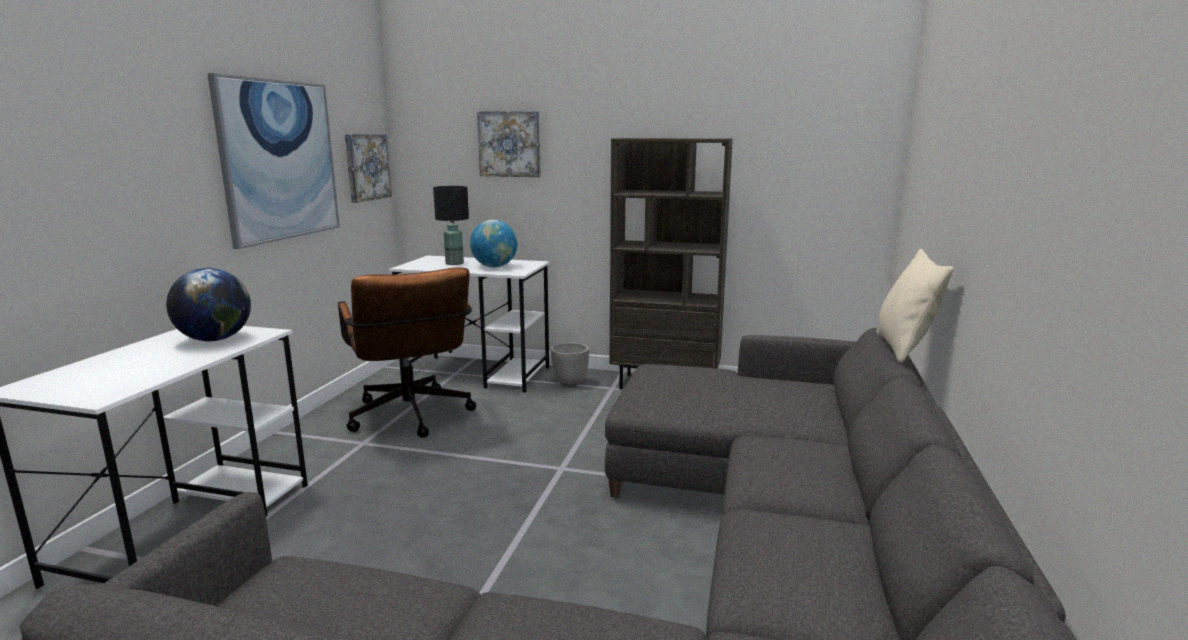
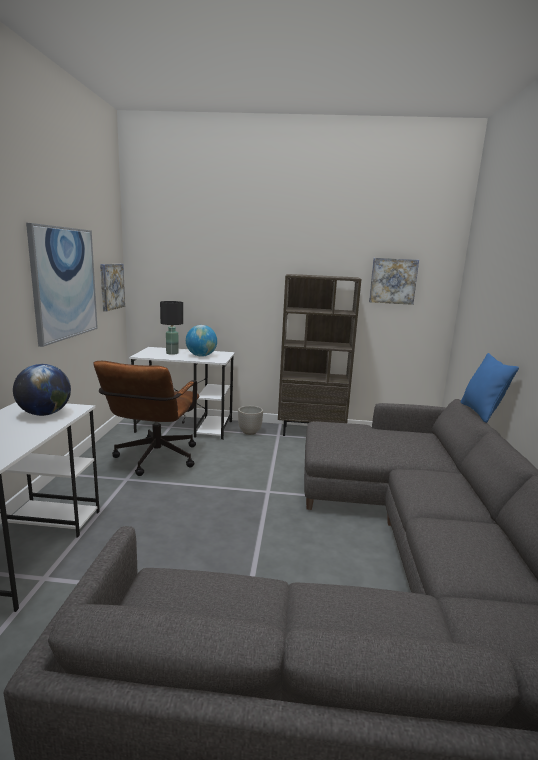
camera: 10 degrees left, 0 degrees up
(412, 419) = (153, 460): brown office chair -> brown office chair turned 45 degrees clockwise
(510, 144) = (210, 274): picture -> picture (393, 281)
(903, 348) = (481, 412): beige pillow -> blue pillow

